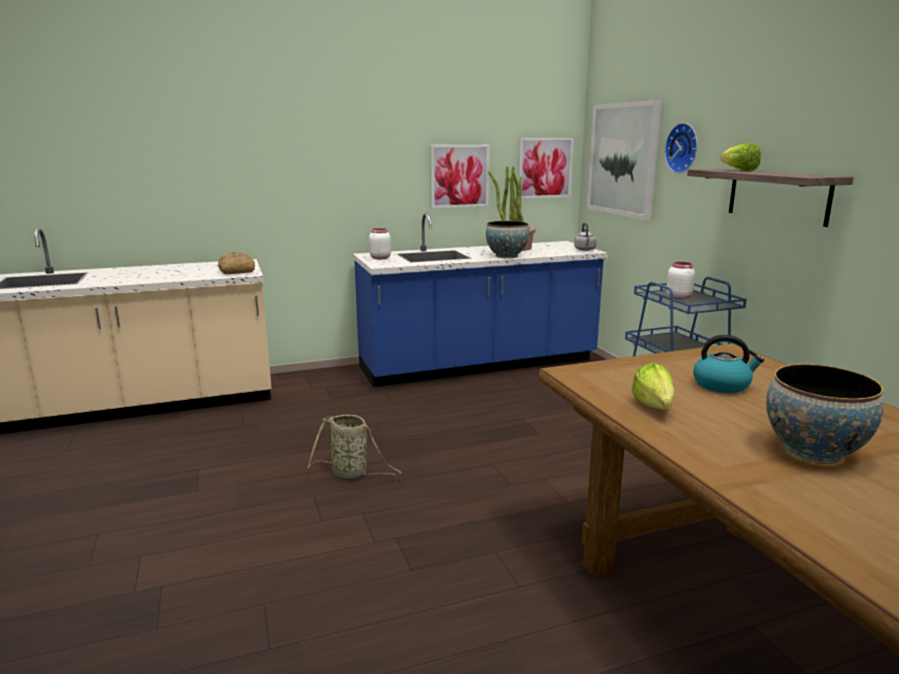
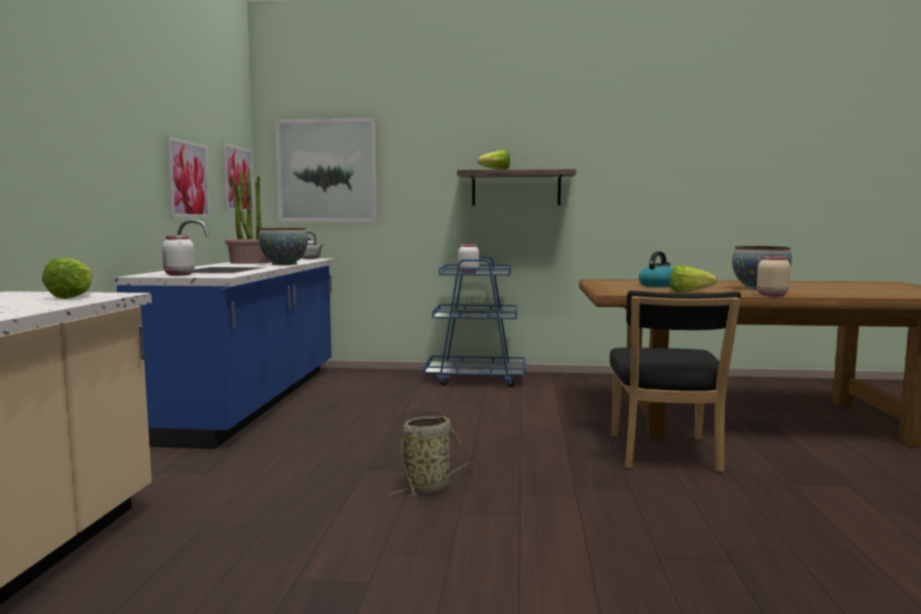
camera: 65 degrees left, 10 degrees down
(236, 271) = (76, 296): bread -> lettuce
(531, 583) = (665, 455): none -> black chair
(684, 148) = (411, 158): wall clock -> none
(707, 460) = (771, 295): none -> beige jar

